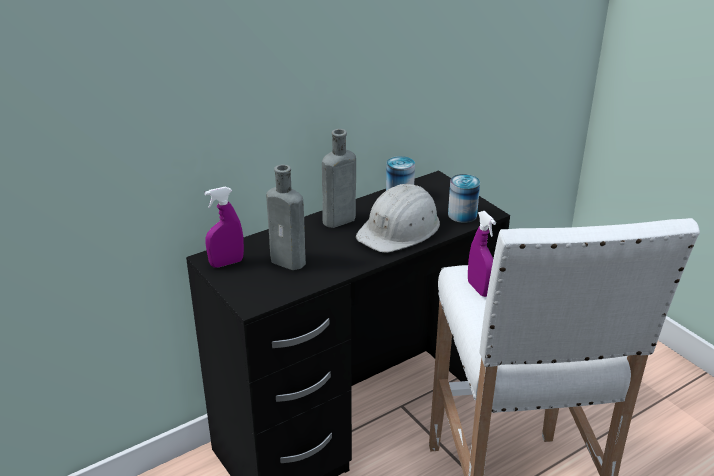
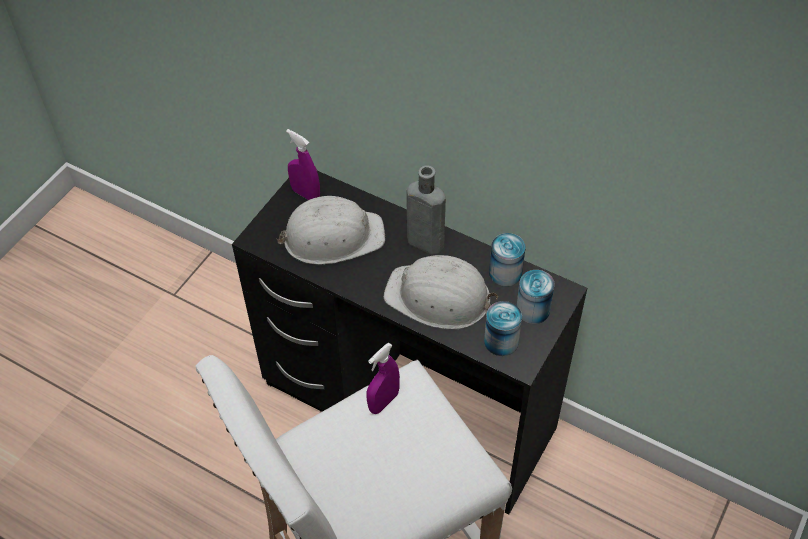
camera: 65 degrees right, 20 degrees up
(290, 262) = (332, 237): grey bottle -> white hard hat
(442, 195) = (533, 310): none -> can

